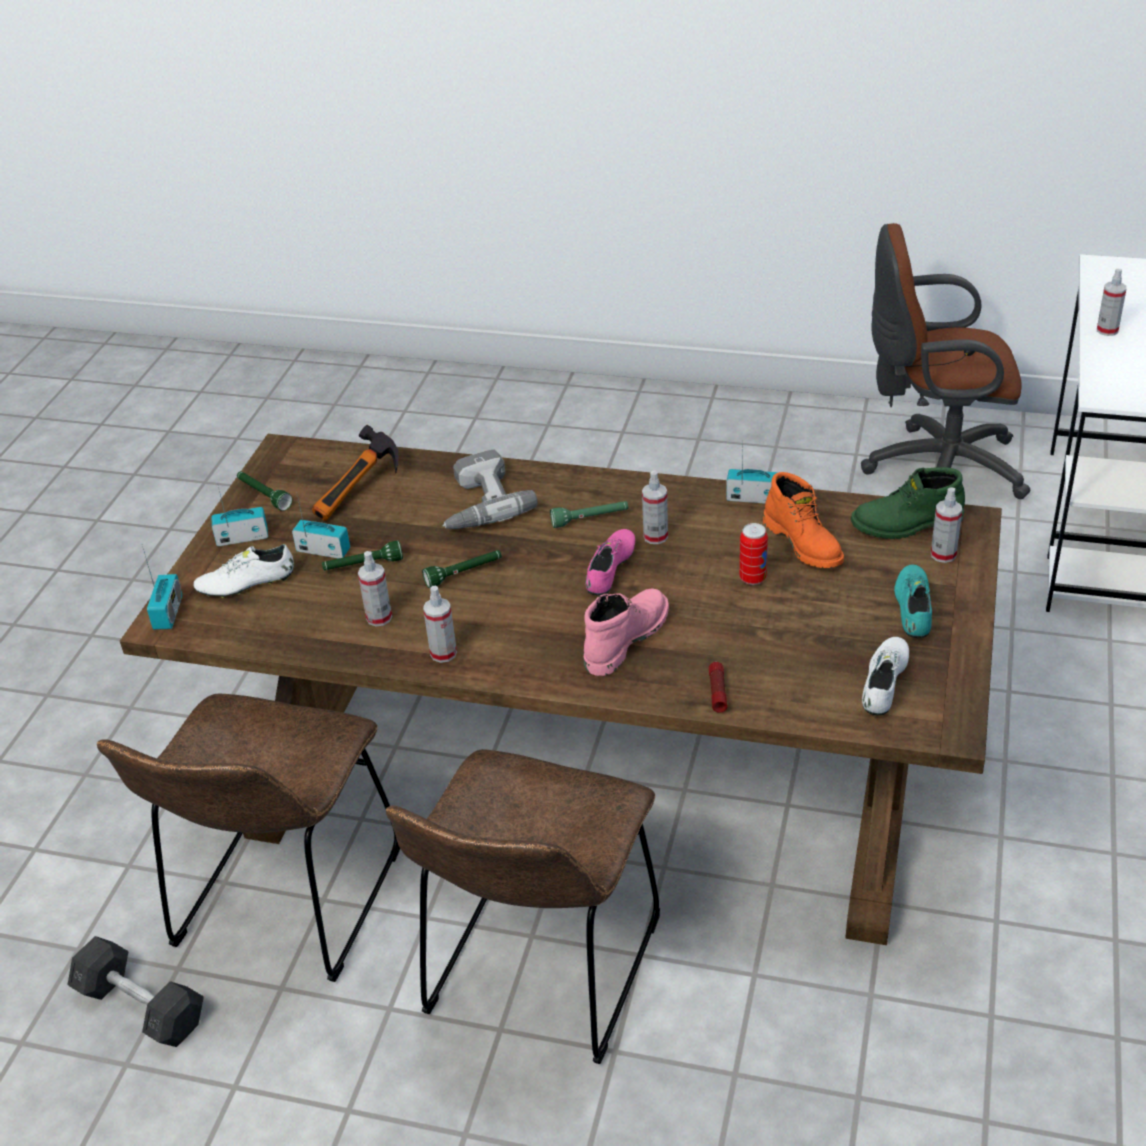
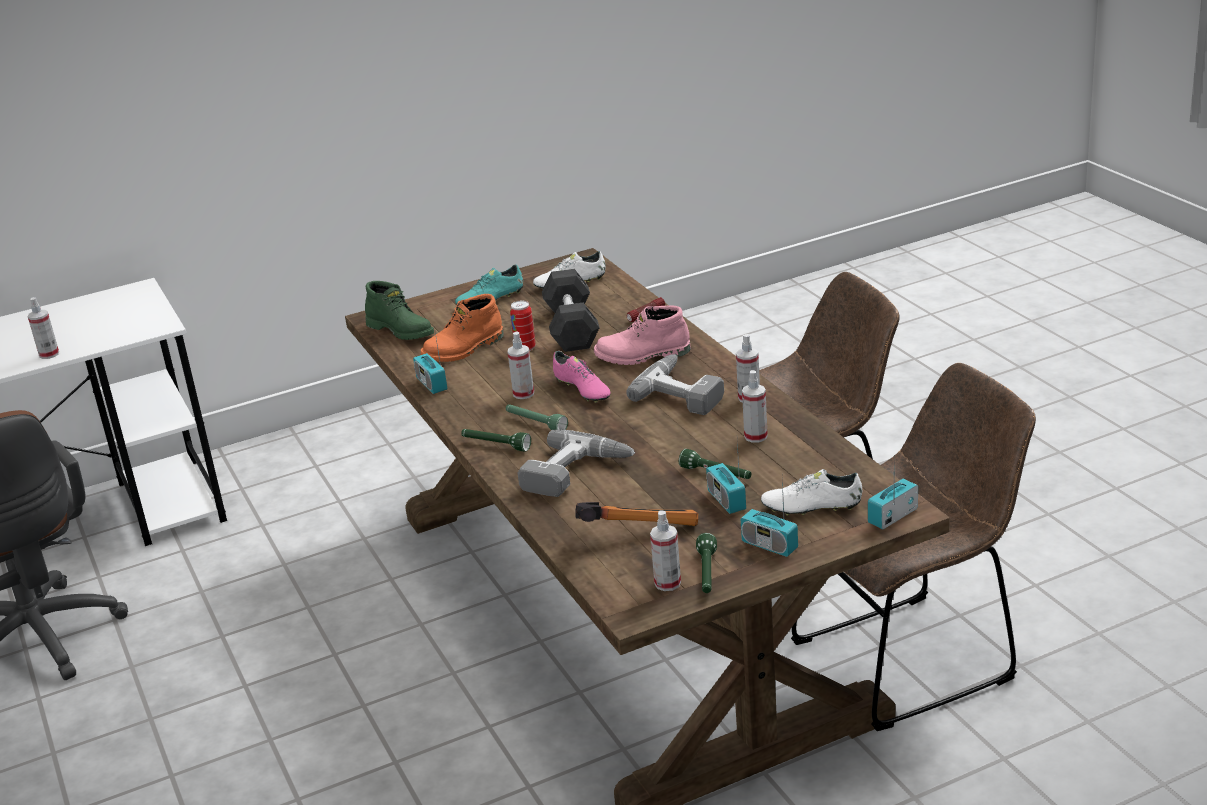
camera: 130 degrees left, 10 degrees down
(141, 1006) = (1064, 657): grey dumbbell -> grey dumbbell (571, 327)
(246, 584) = (811, 507): white shoe -> white shoe turned 150 degrees clockwise
(464, 574) = (664, 434): green flashlight -> green flashlight (495, 445)
(516, 623) = (683, 392): none -> power drill
(611, 570) = (582, 390): pink shoe -> pink shoe turned 105 degrees counterclockwise
(804, 543) = (464, 349): orange boot -> orange boot turned 150 degrees counterclockwise
(943, 554) = (422, 311): spray bottle -> spray bottle (667, 583)

